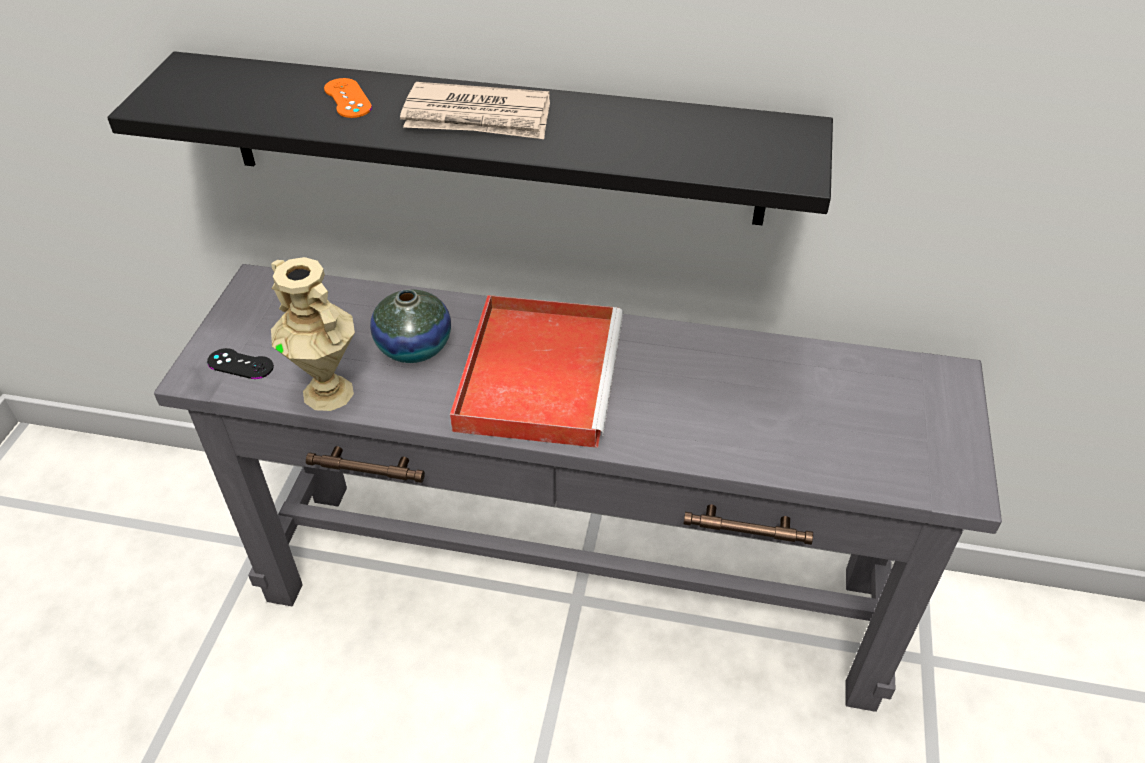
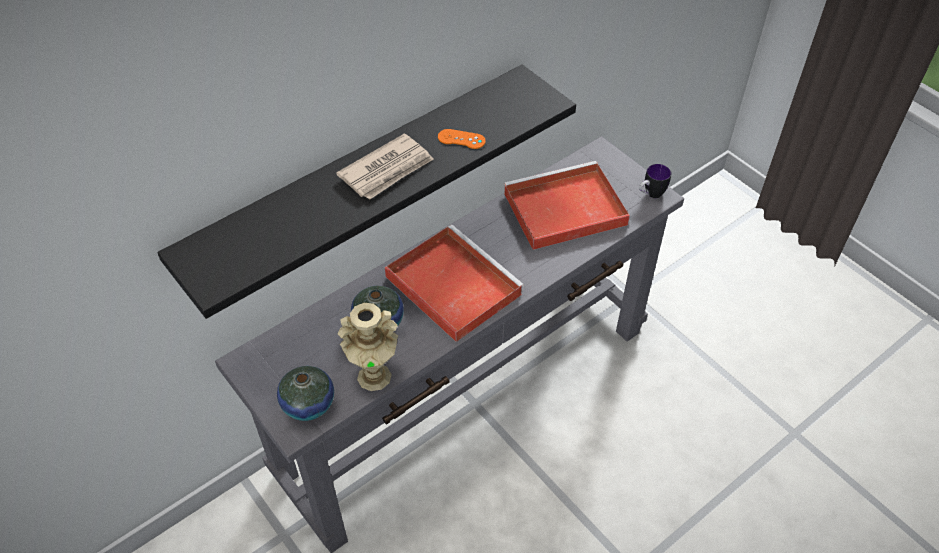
camera: 50 degrees left, 5 degrees up
(240, 364) = (308, 404): black game controller -> vase
(347, 98) = (309, 206): orange game controller -> orange game controller (461, 139)
(793, 401) = (562, 210): none -> red tray
(950, 477) = (650, 194): none -> mug

